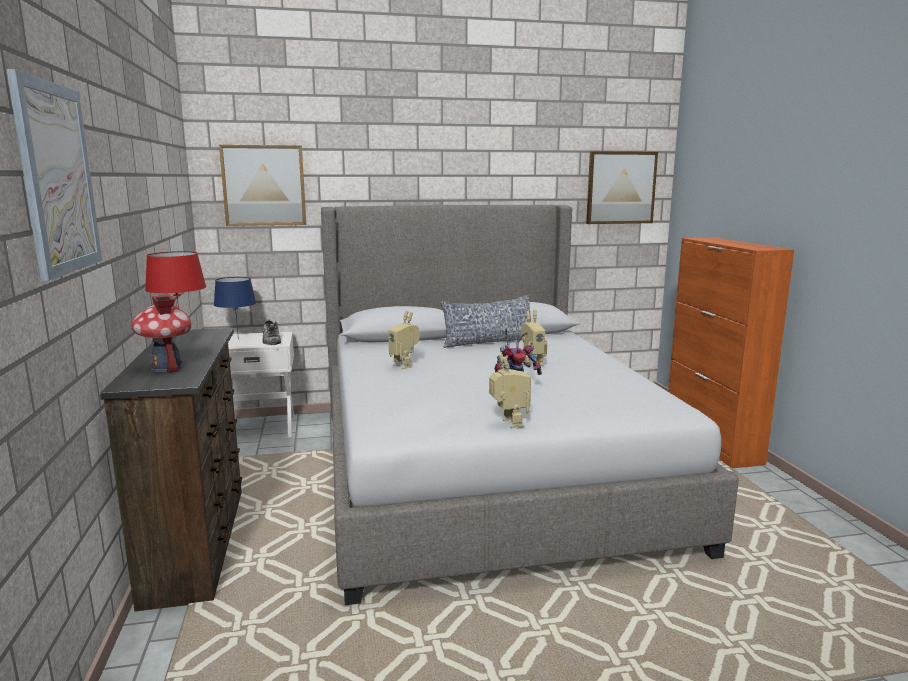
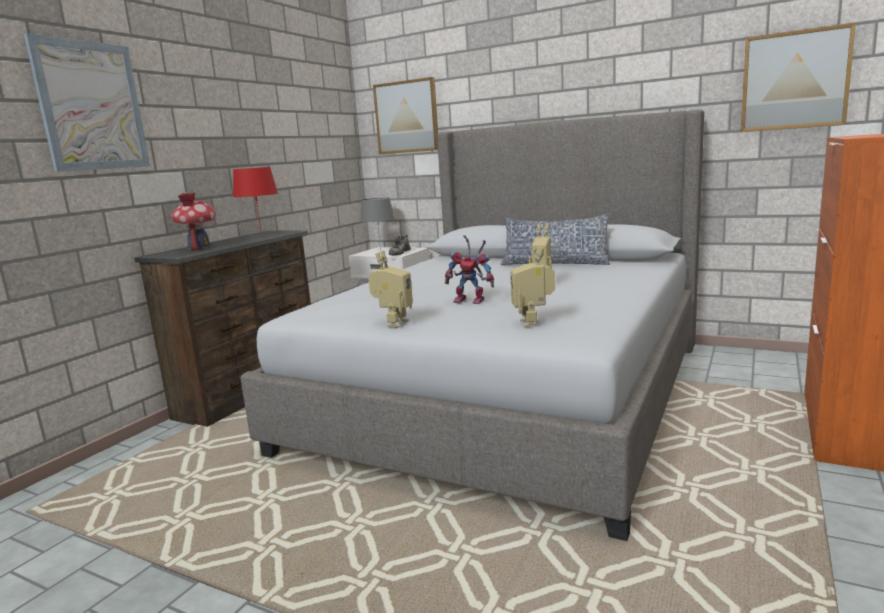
camera: 40 degrees right, 0 degrees up
(238, 339) = (380, 250): blue table lamp -> grey table lamp
(404, 365) = (432, 274): toy robot -> toy robot (534, 323)

